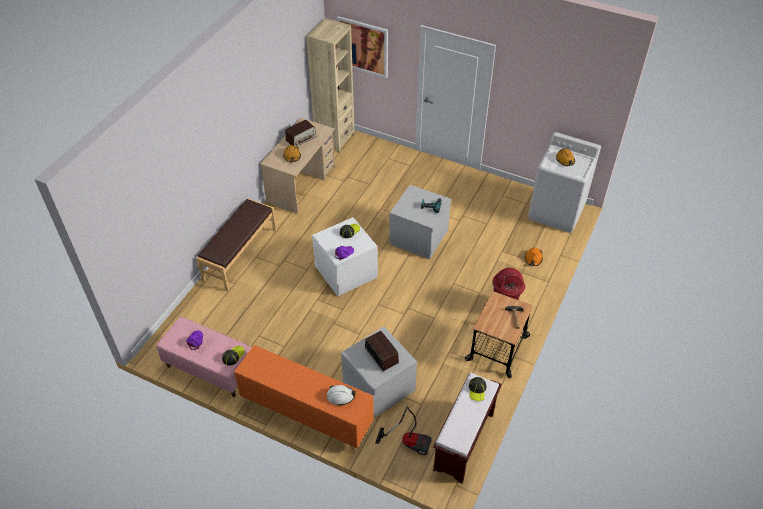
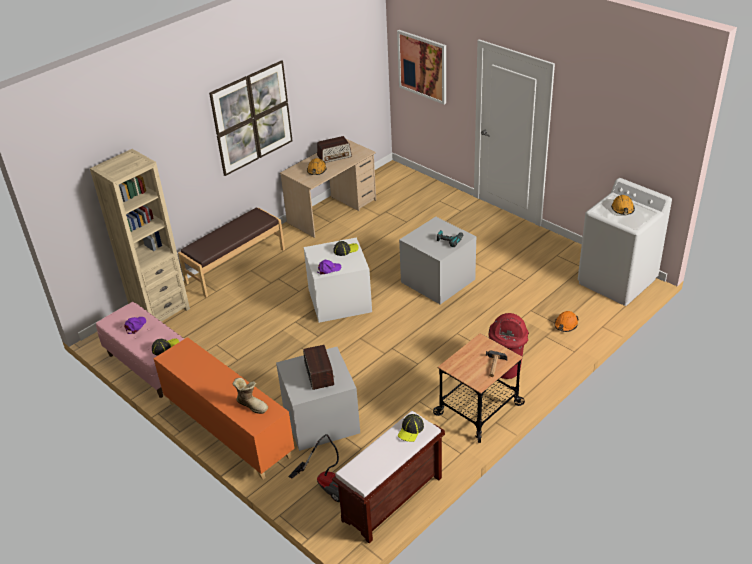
camera: 20 degrees right, 10 degrees down
(239, 125) = (252, 117): none -> picture
(334, 139) = (388, 175): beige bookcase -> beige bookcase (160, 311)
(340, 396) = (252, 404): white hard hat -> boot

